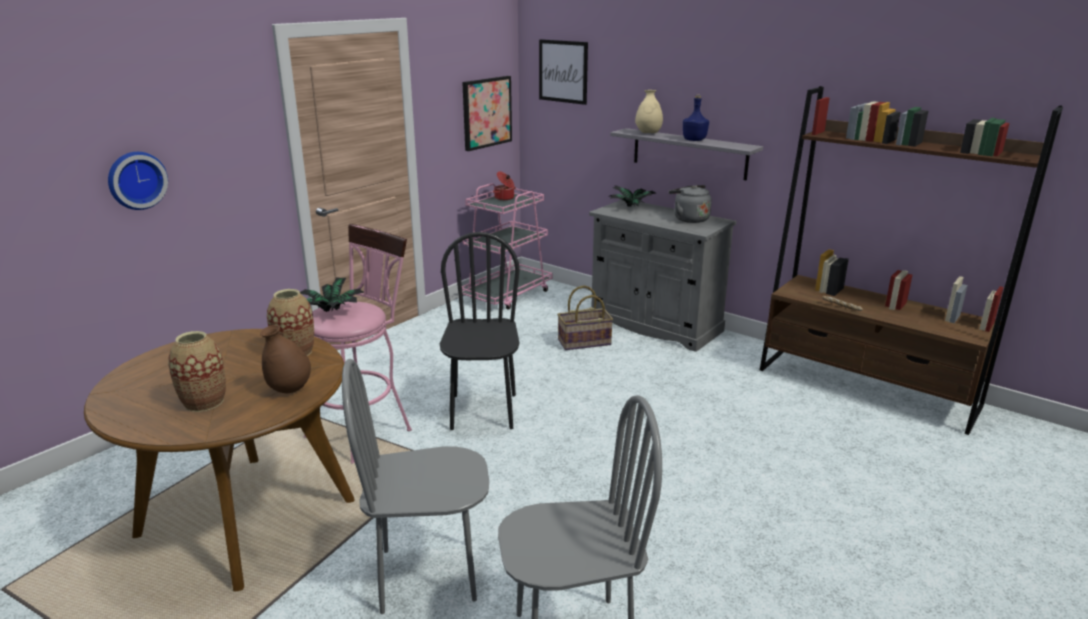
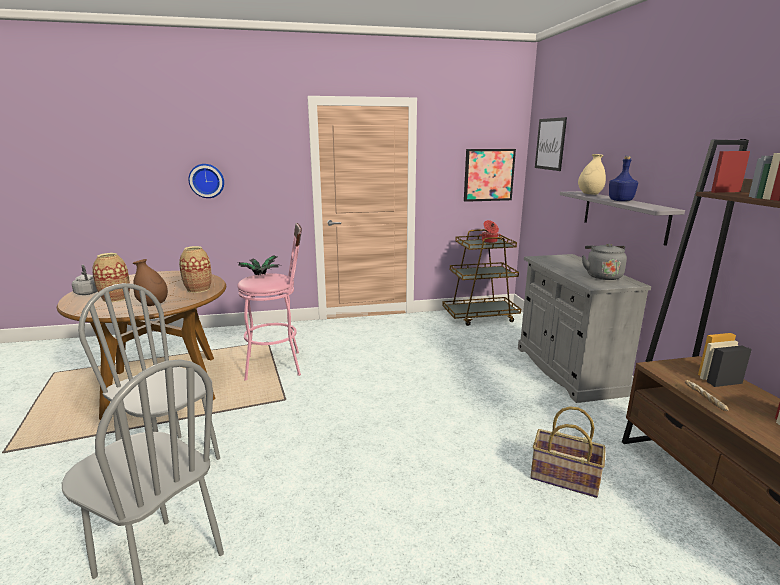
camera: 40 degrees right, 5 degrees down
(128, 412) = (87, 293): none -> grey kettle
(483, 411) = (354, 381): black chair -> none
(507, 294) = (480, 316): pink cart -> brown cart
(584, 342) = (489, 363): basket -> basket (564, 478)
(632, 207) = (567, 260): potted plant -> none

